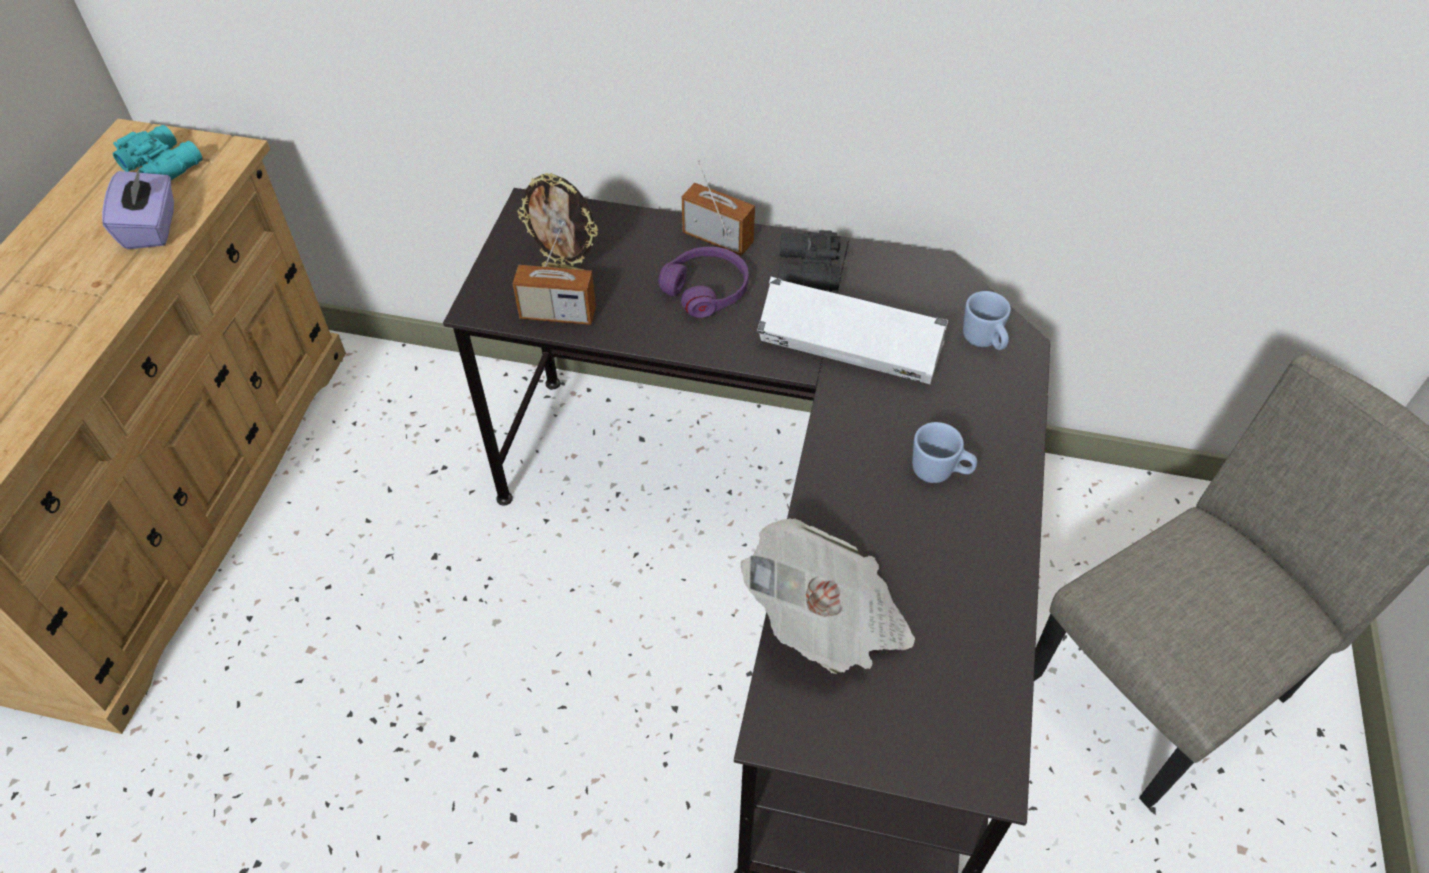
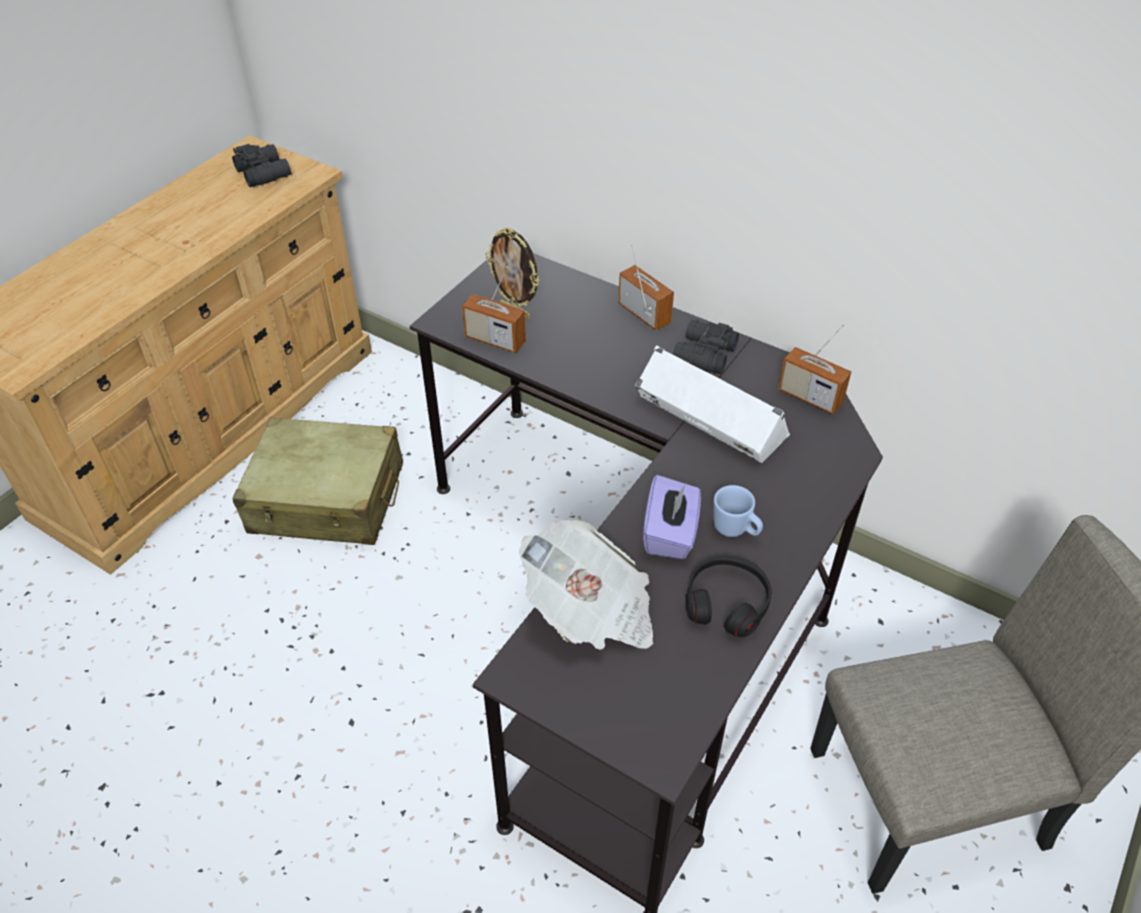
camera: 20 degrees right, 5 degrees down
(152, 227) = (237, 213): purple tissue box -> purple tissue box (670, 534)
(163, 164) = (264, 172): turquoise binoculars -> black binoculars
(367, 552) = (327, 499): none -> beige suitcase
(706, 290) = (616, 349): purple headphones -> none
(944, 292) = (810, 397): none -> radio
(970, 562) = (726, 602): none -> black headphones
(984, 342) = (824, 443): blue mug -> none

